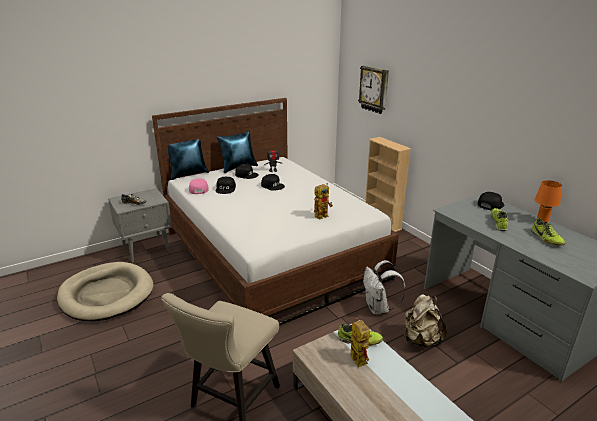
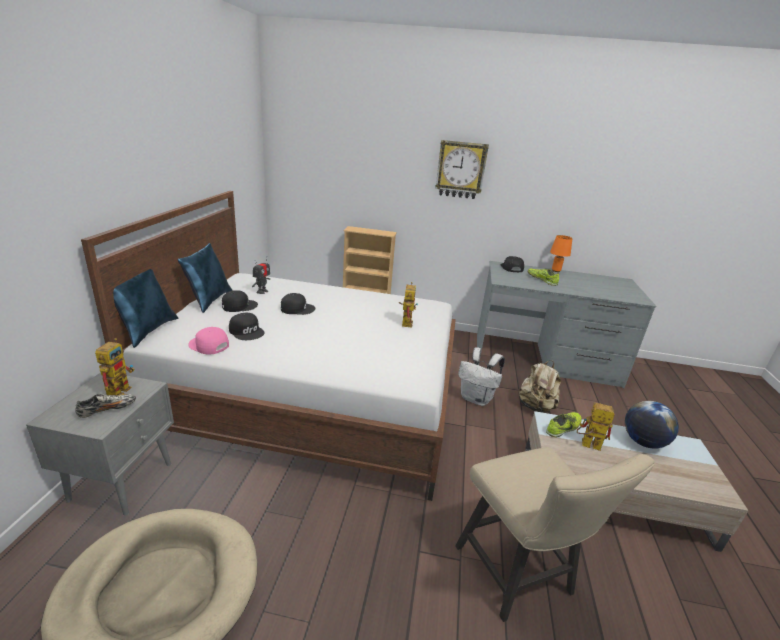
camera: 50 degrees left, 0 degrees up
(150, 197) = (120, 388): none -> toy robot
(374, 89) = (332, 172): wall clock -> wall clock (461, 170)
(409, 388) = (643, 442): none -> globe
(546, 239) = (582, 282): shoe -> none

